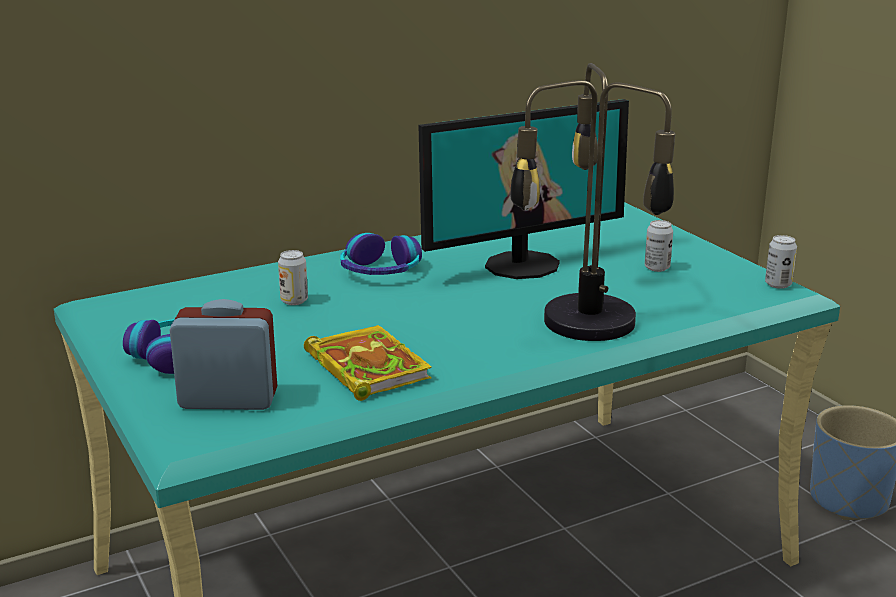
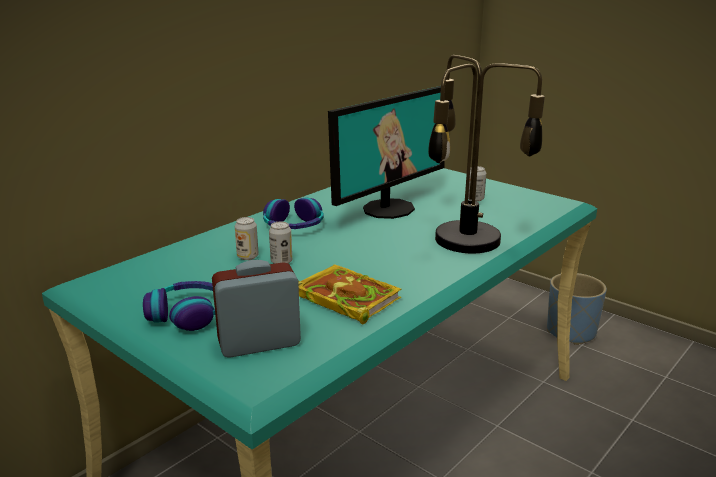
camera: 20 degrees left, 0 degrees up
(778, 284) = (556, 199): can -> can (281, 262)

